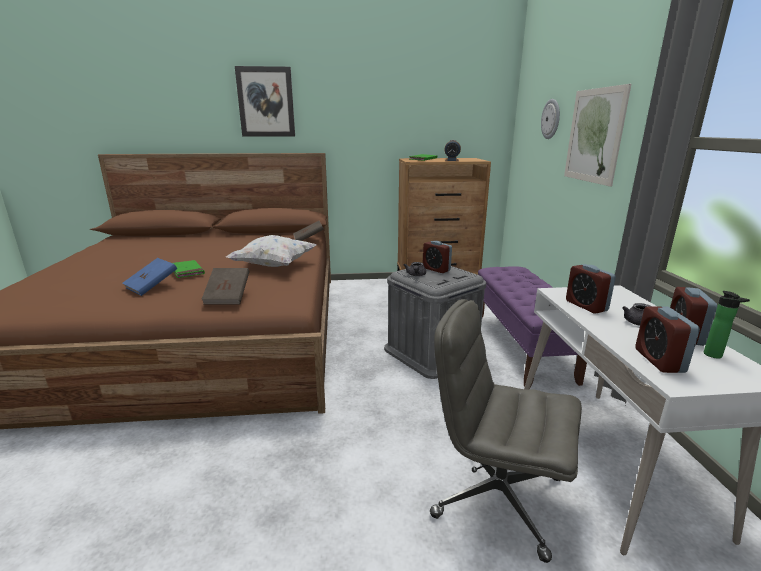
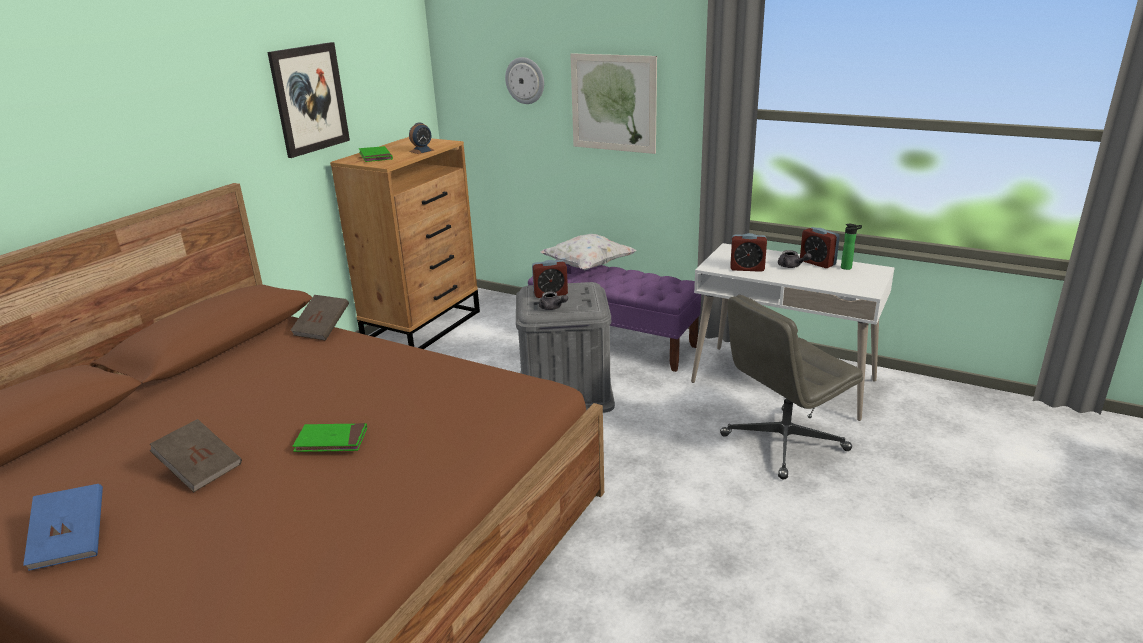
camera: 55 degrees left, 5 degrees up
(152, 287) = (365, 476): blue book -> blue book (72, 541)
(228, 297) = (489, 422): brown book -> brown book (200, 469)
(266, 102) = (113, 117): picture -> picture (309, 99)
(274, 266) = (405, 375): white pillow -> white pillow (588, 266)
(659, 360) = (841, 283): alarm clock -> none

